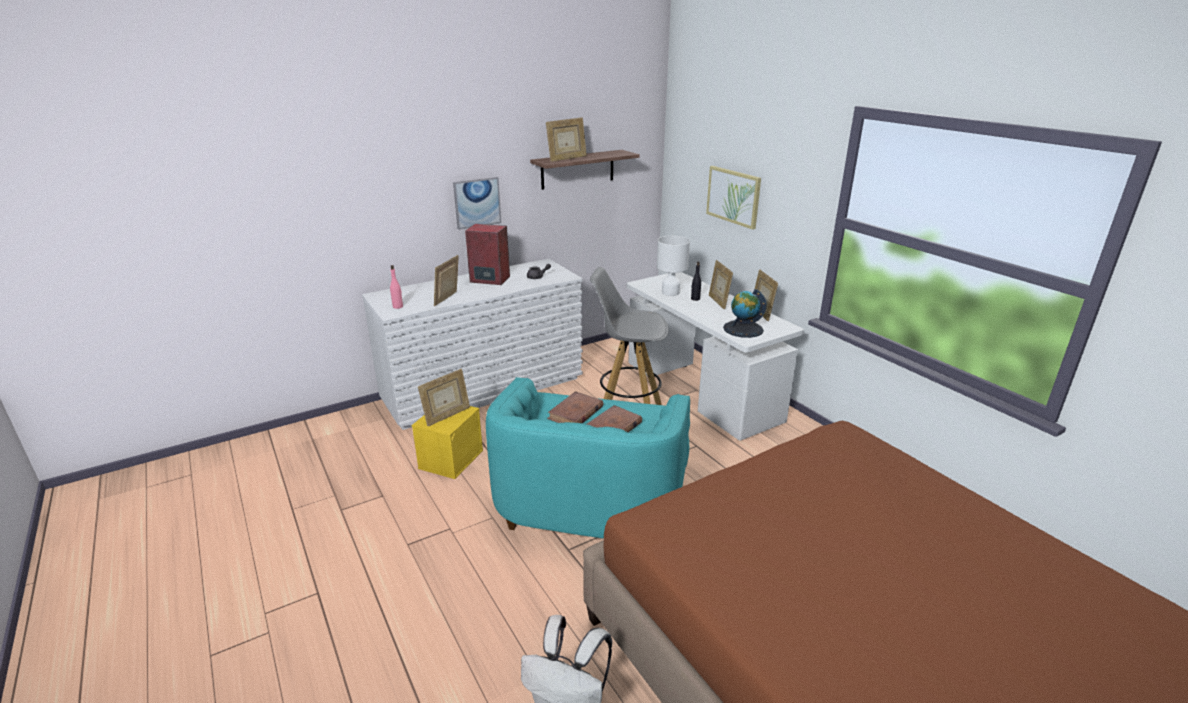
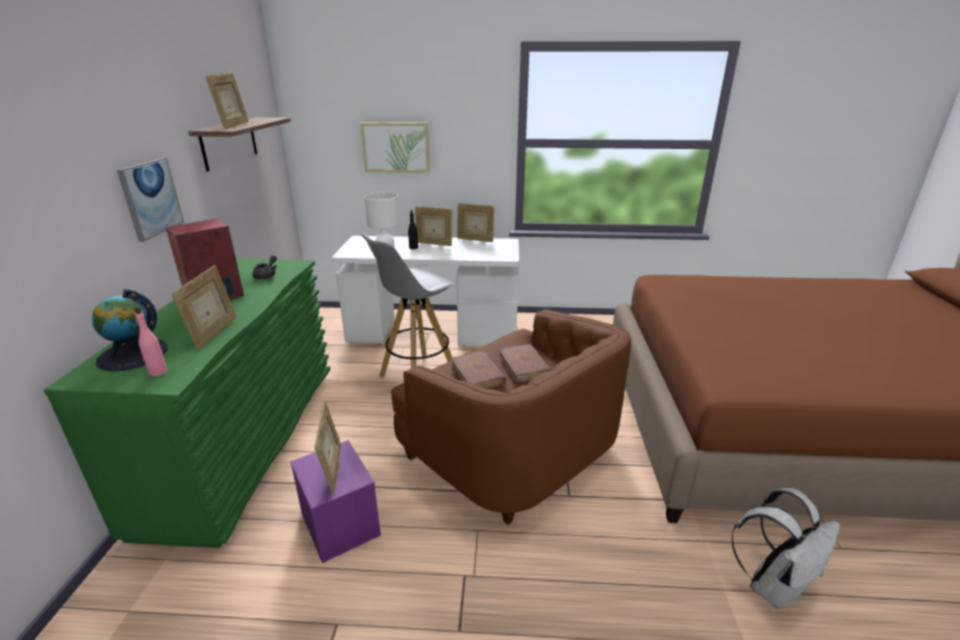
camera: 55 degrees left, 0 degrees up
(448, 299) = (214, 334): picture frame -> picture frame turned 135 degrees counterclockwise
(451, 458) = (339, 523): yellow storage box -> purple storage box
(485, 390) = (247, 442): white dresser -> green dresser
(591, 500) = (513, 450): turquoise armchair -> brown armchair
(743, 329) = (490, 252): globe -> globe (133, 354)

